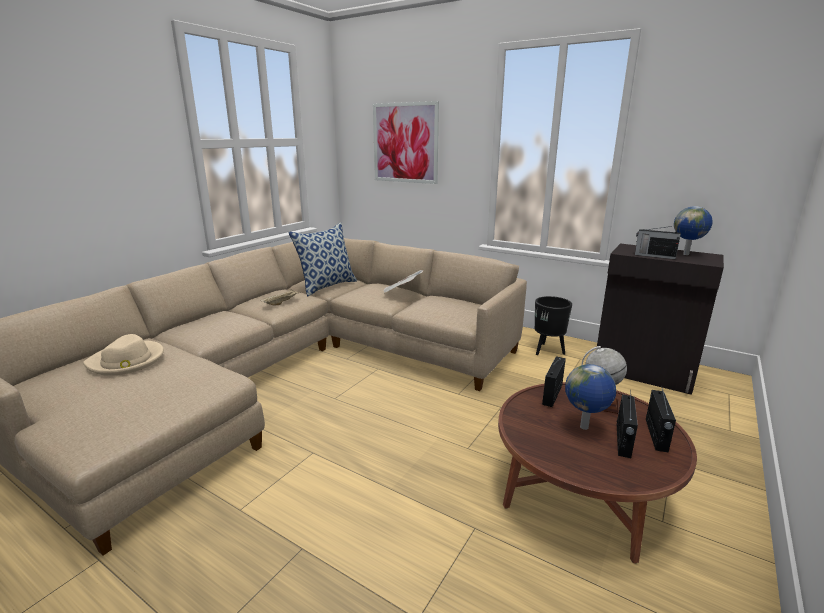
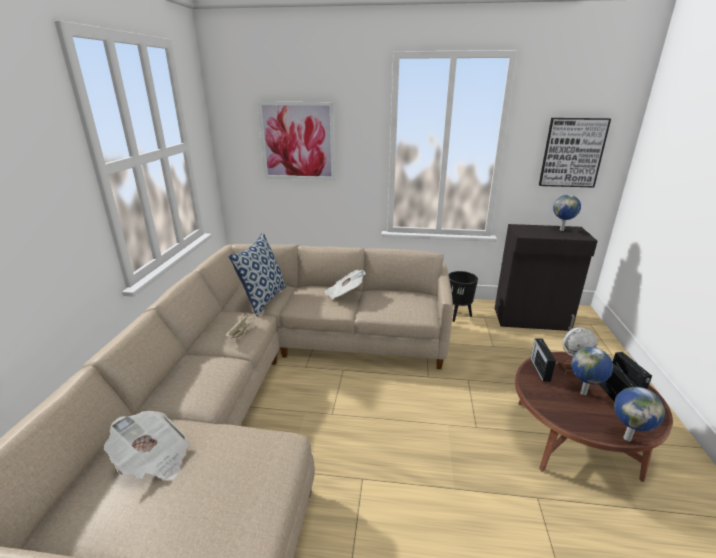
camera: 25 degrees left, 5 degrees up
(127, 361) = (153, 460): beige hat -> newspaper
(589, 478) = (627, 438): none -> globe
(654, 256) = (546, 235): radio -> none
(718, 156) = (572, 153): none -> picture

